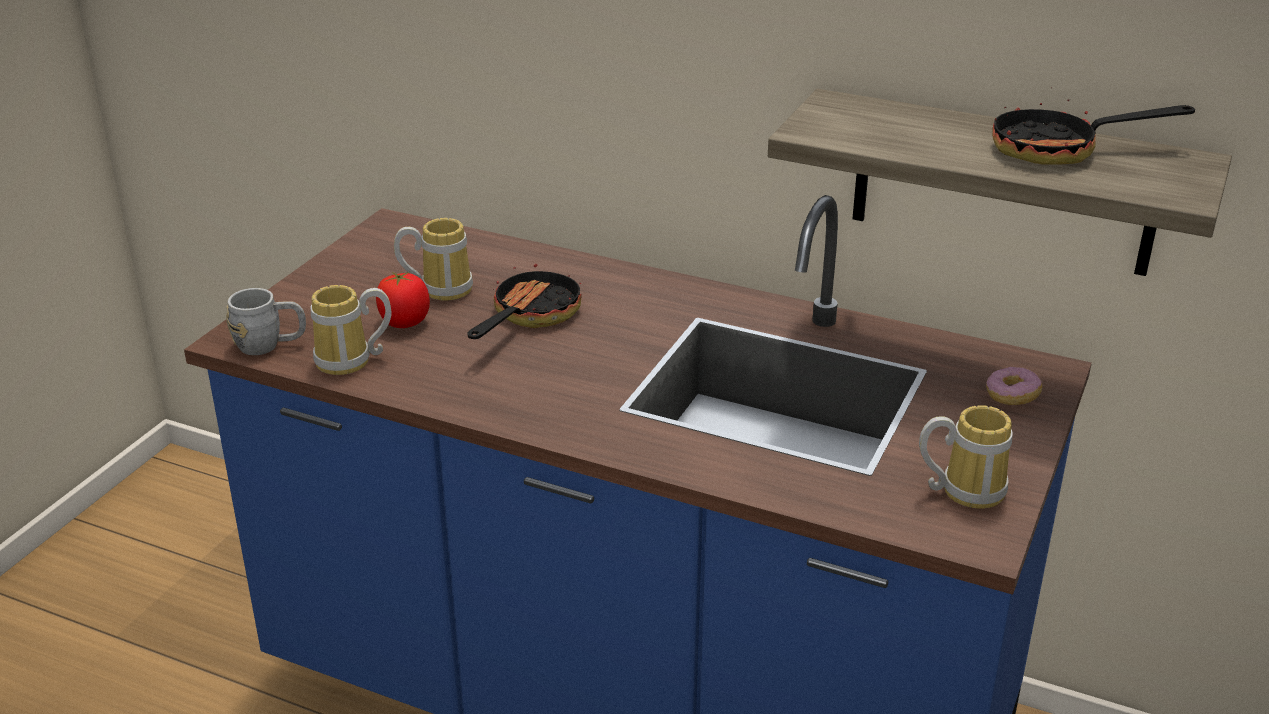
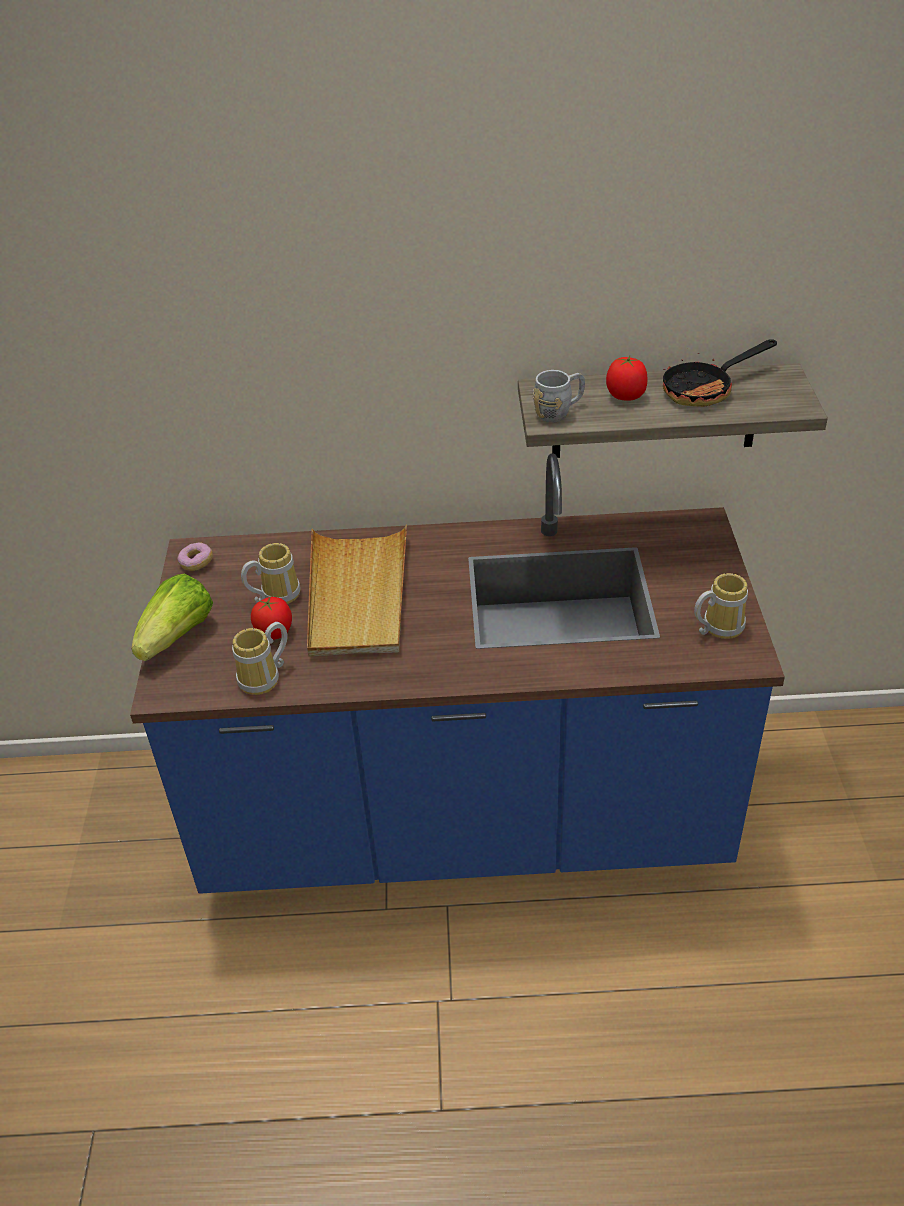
camera: 25 degrees left, 10 degrees up
(270, 345) = (193, 687): grey mug -> grey mug (559, 412)
(301, 295) = (178, 636): none -> lettuce
(529, 316) = (357, 595): frying pan -> beige tray
(939, 132) = (626, 396): none -> tomato
(1012, 396) = (698, 549): donut -> donut (196, 563)

